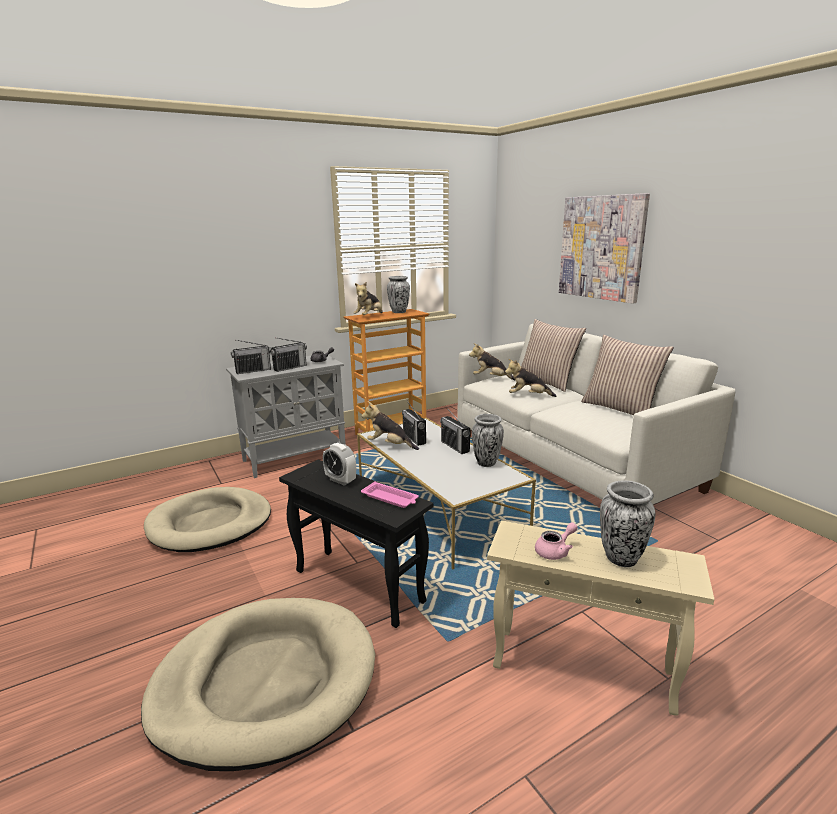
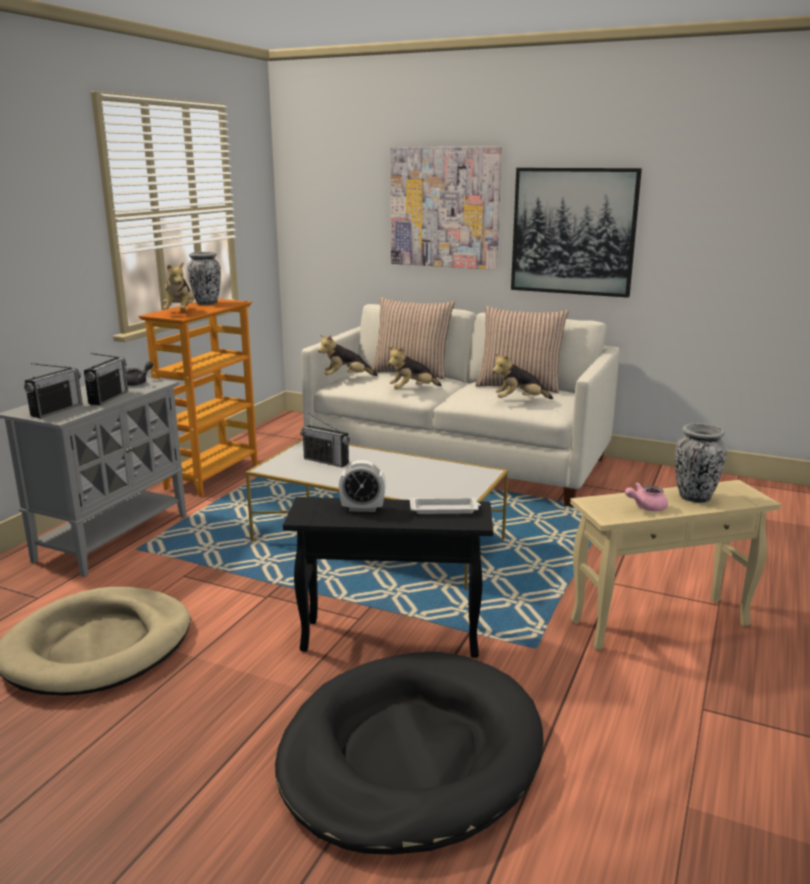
camera: 35 degrees left, 0 degrees up
(265, 682) = (410, 755): beige dog bed -> black dog bed
(389, 445) = (309, 474): plush toy -> plush toy (519, 401)
(390, 498) = (445, 509): pink tray -> white tray
(455, 446) = (385, 459): radio -> none
(486, 463) = (441, 466): vase -> none
(555, 551) = (645, 507): pink teapot -> pink teapot turned 135 degrees counterclockwise
(705, 273) = (573, 231): none -> picture

